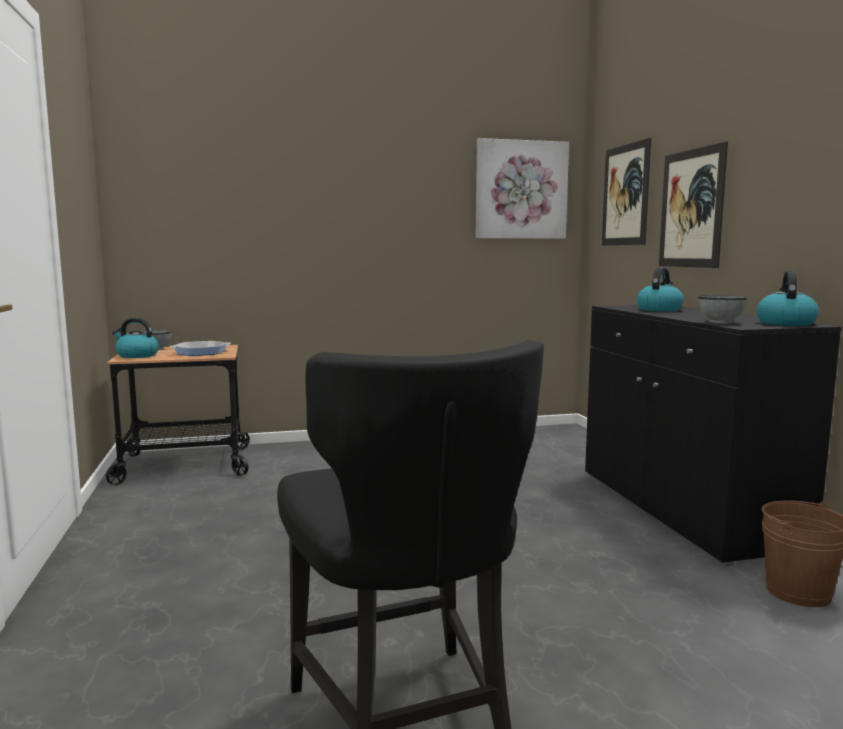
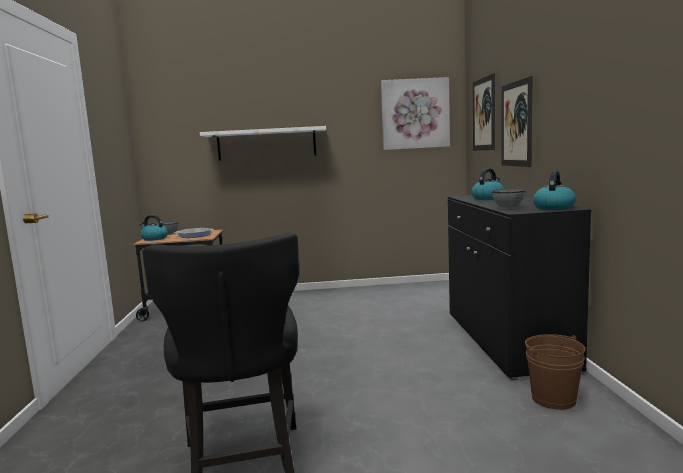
camera: 10 degrees right, 0 degrees up
(309, 219) = (266, 144): none -> white shelf

